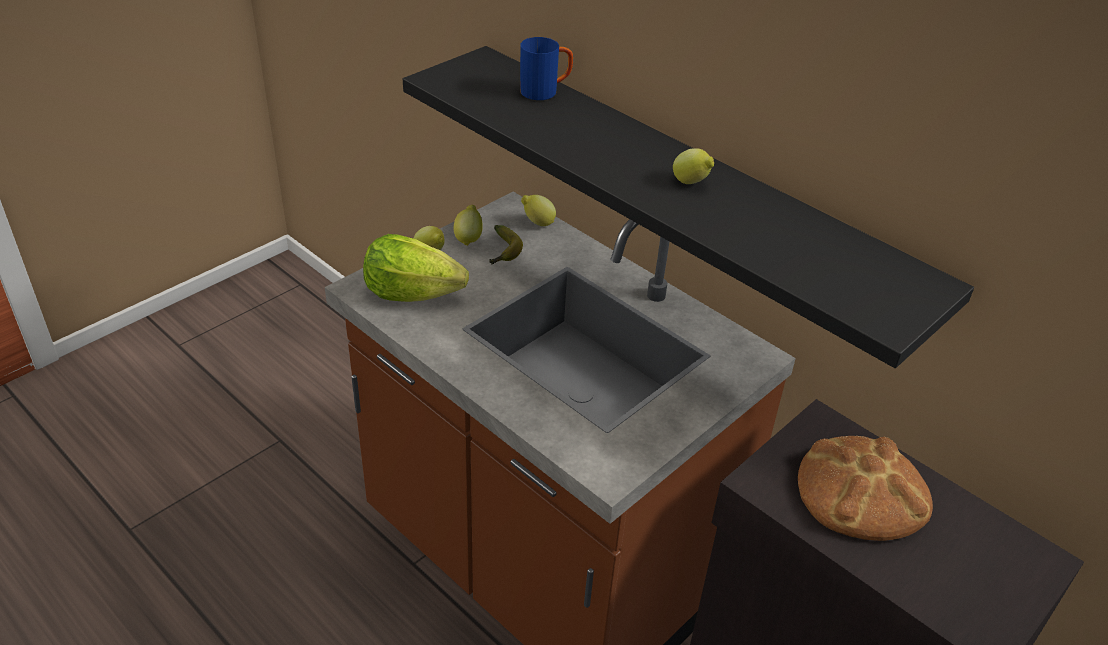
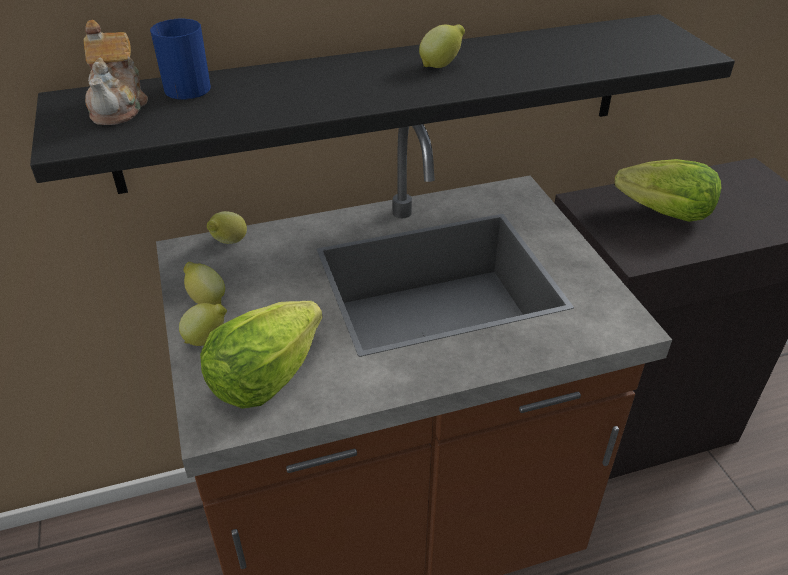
camera: 60 degrees left, 0 degrees up
(493, 77) = (119, 106): none -> teapot
(503, 252) = (255, 282): banana -> none
(861, 492) = (665, 214): bread -> lettuce

